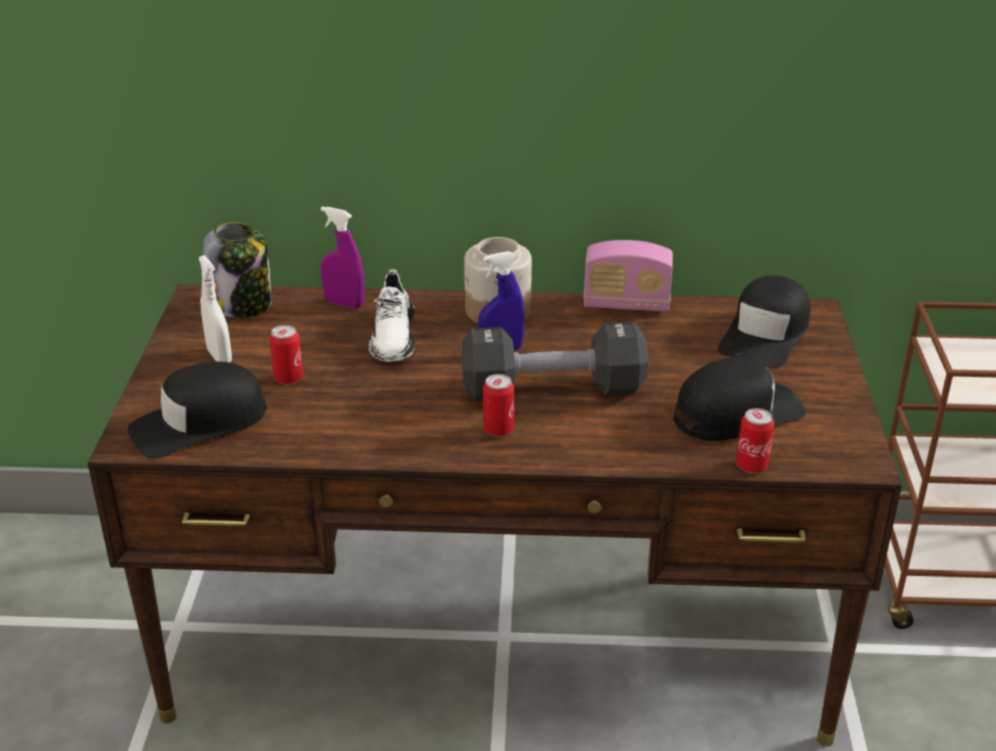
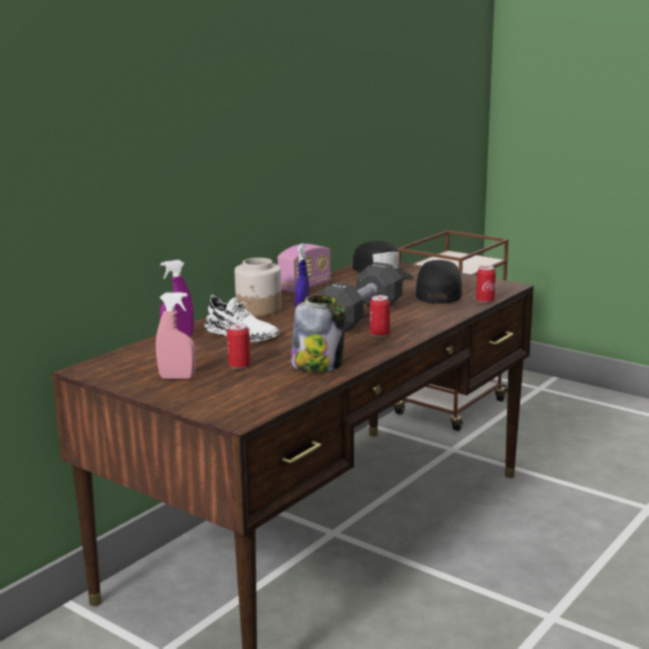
camera: 55 degrees left, 15 degrees down
(199, 423) = (249, 397): black cap -> none
(219, 357) = (177, 378): white spray bottle -> pink spray bottle
(242, 304) = (122, 360): jar -> jar (318, 365)

